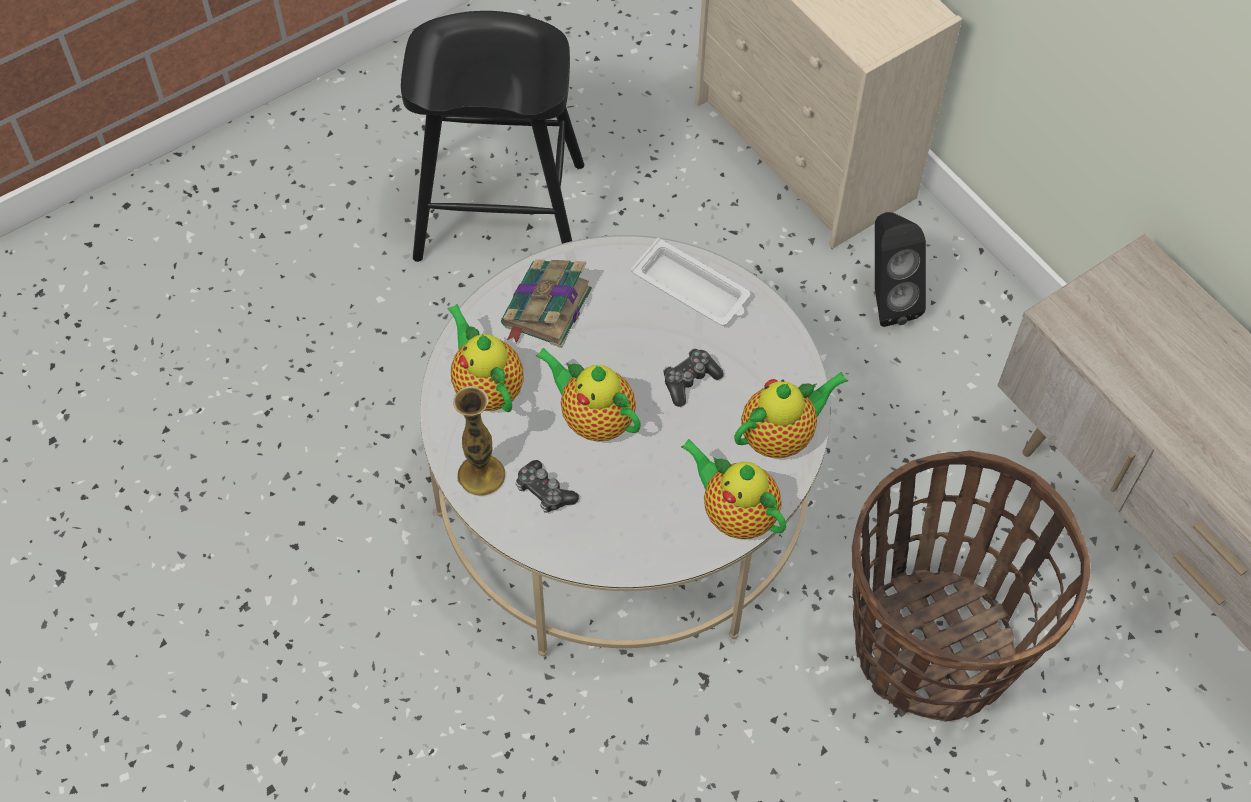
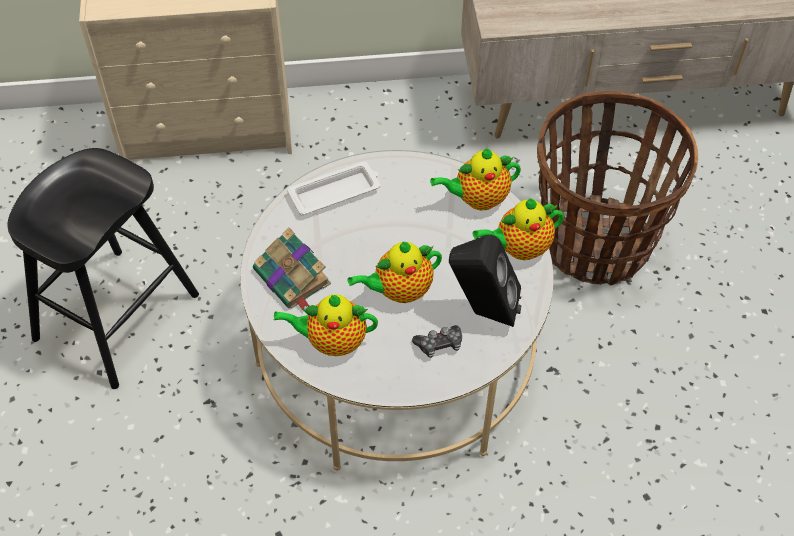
camera: 60 degrees left, 5 degrees down
(481, 475) = (402, 376): vase -> none
(689, 380) = (405, 226): game controller -> none
(781, 436) = (477, 199): teapot -> teapot turned 105 degrees counterclockwise
(886, 299) = (347, 146): black speaker -> black speaker (482, 311)

